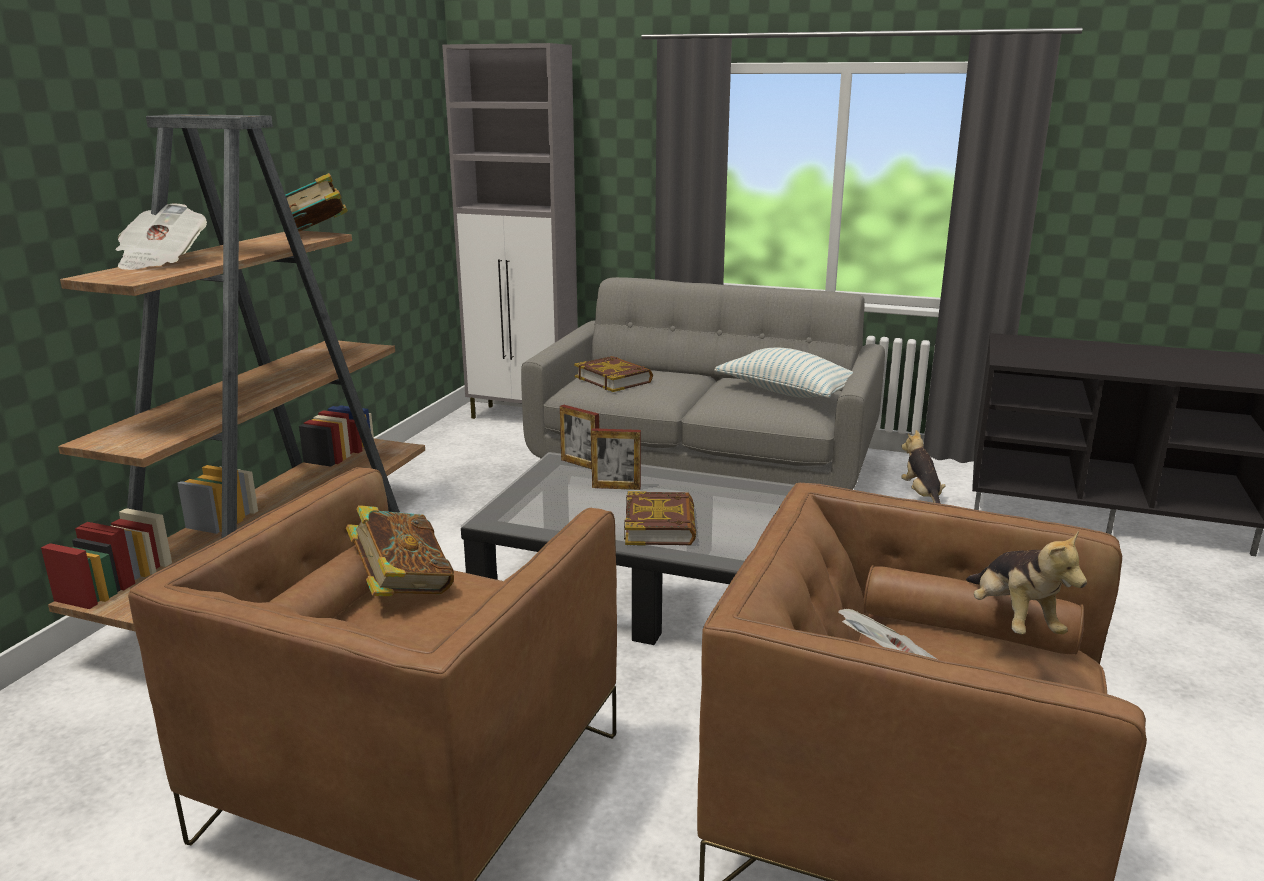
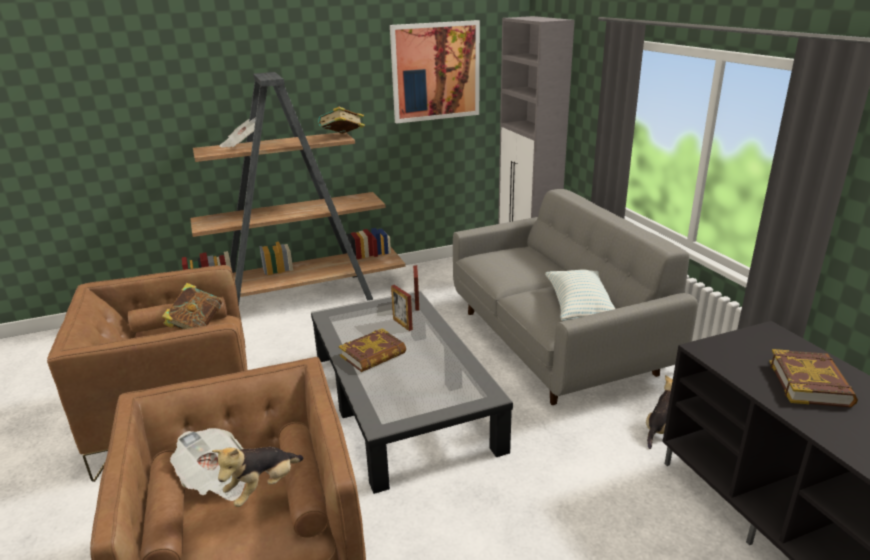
camera: 50 degrees right, 5 degrees up
(367, 127) = (435, 71): none -> picture
(613, 379) = (505, 259): book -> book (810, 383)

